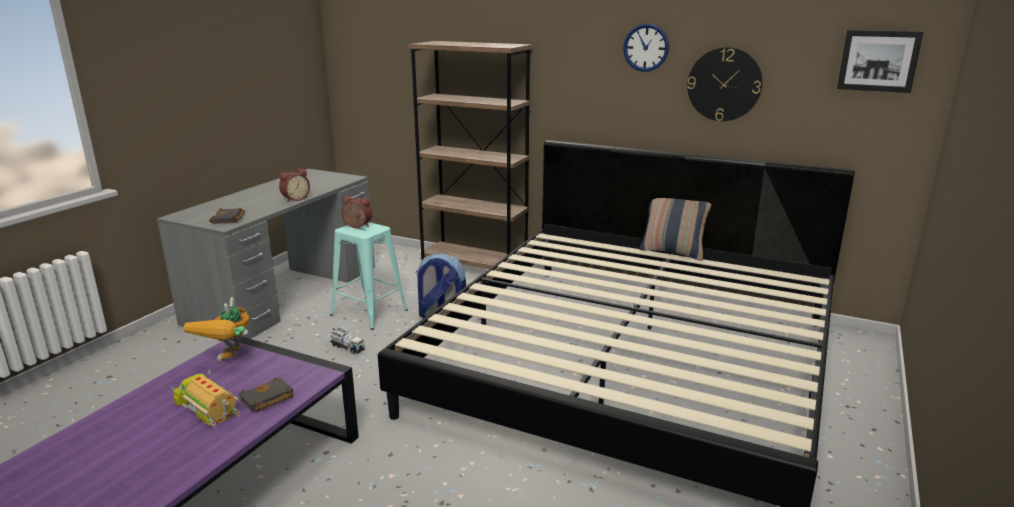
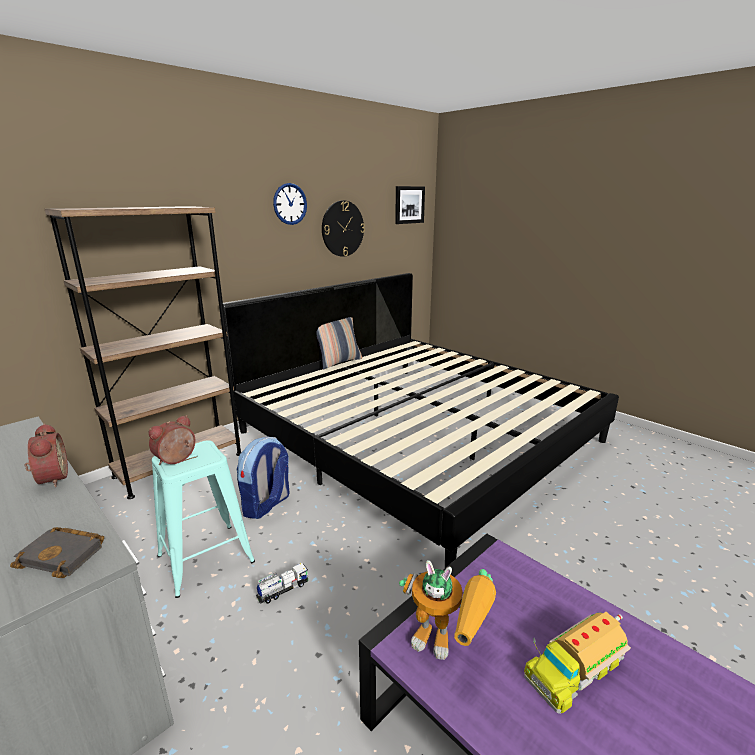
camera: 70 degrees left, 0 degrees up
(266, 400) = (554, 605): black book -> none

